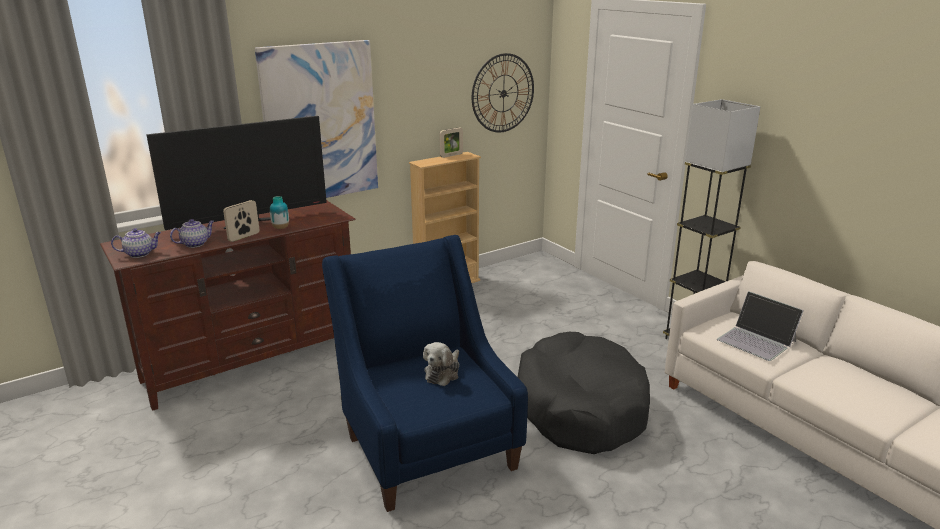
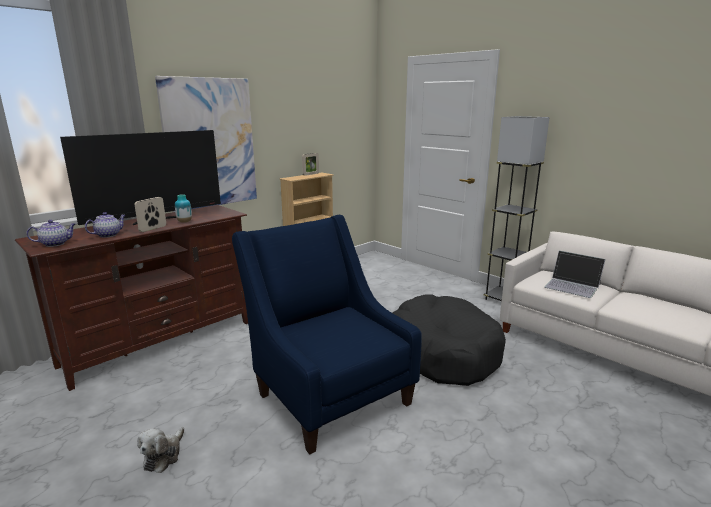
camera: 10 degrees left, 5 degrees down
(443, 373) = (344, 326): plush toy -> plush toy (164, 455)
(503, 93) = (345, 129): wall clock -> none

